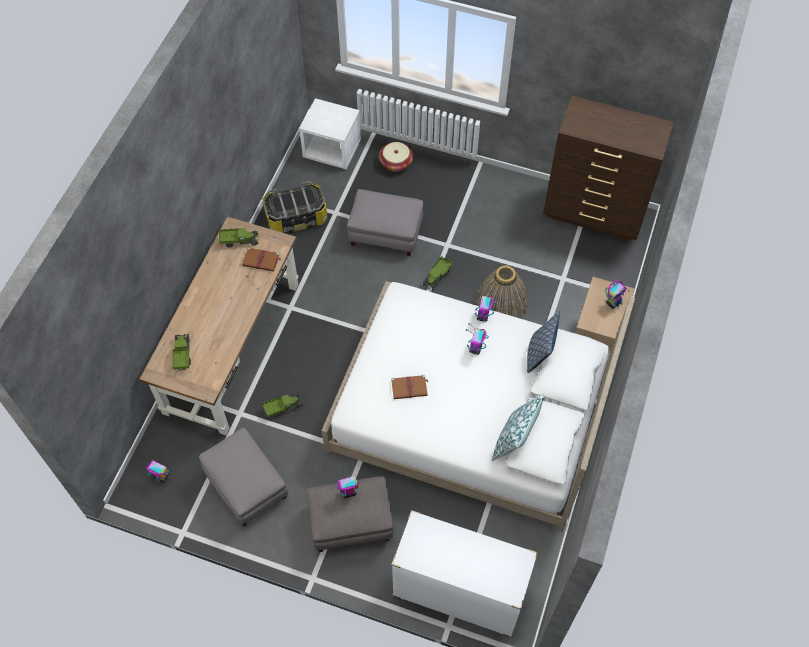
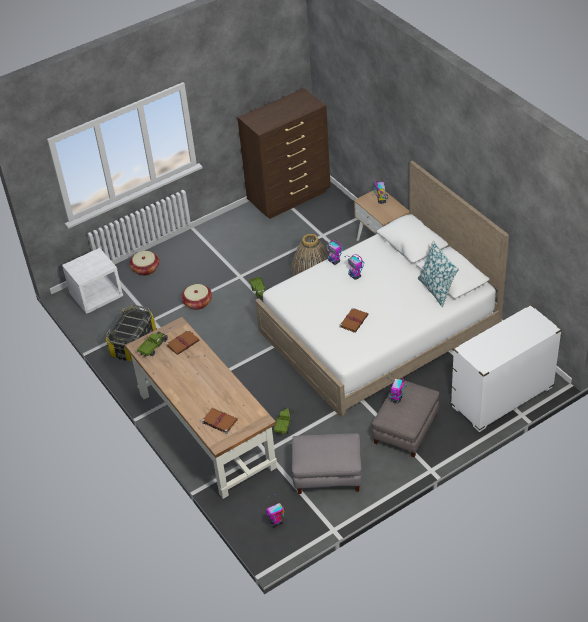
camera: 50 degrees left, 15 degrees down
(182, 355) = (219, 421): toy truck -> brown book
(385, 233) = (197, 302): grey ottoman -> basket
(539, 353) = (386, 249): pillow -> none

